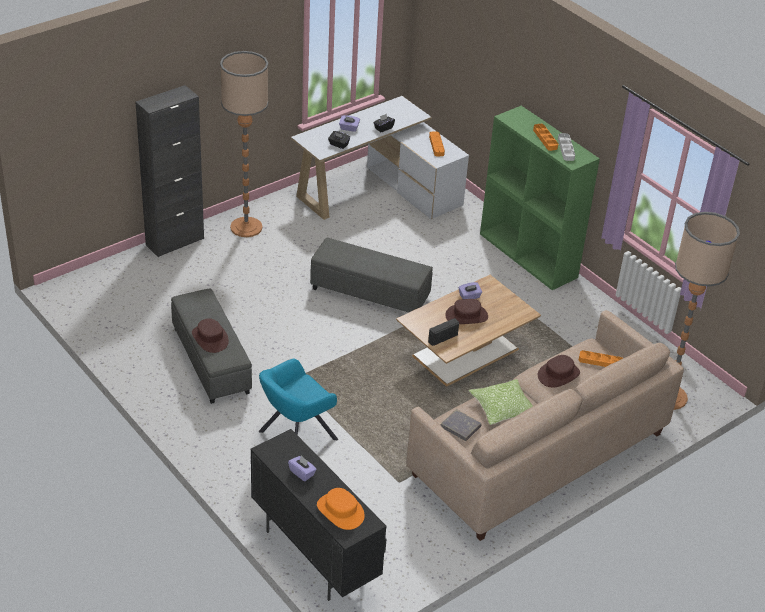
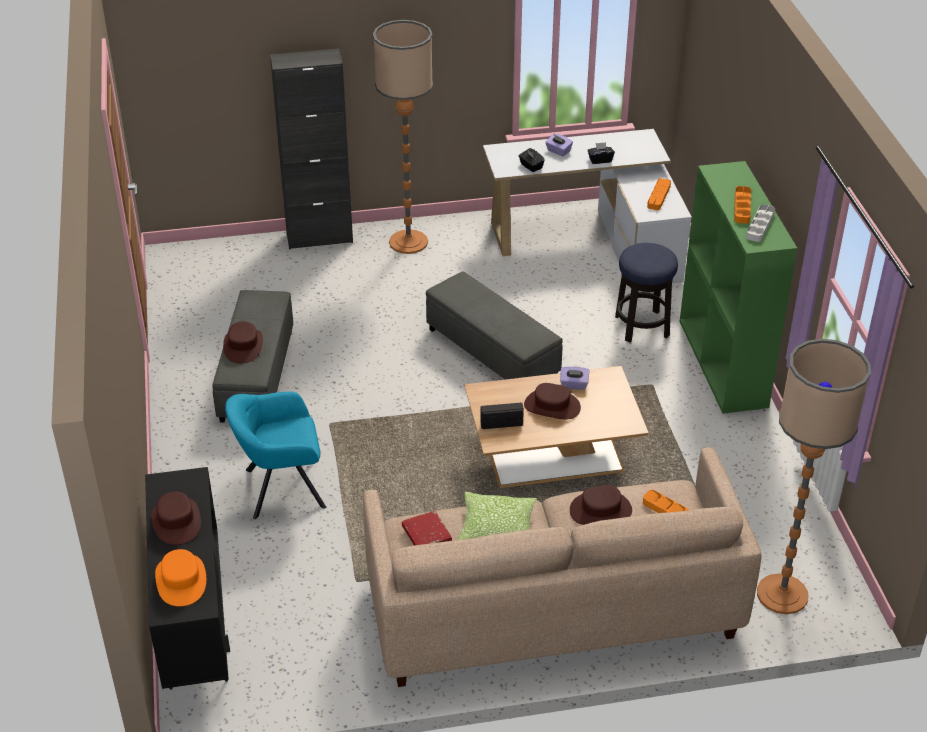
camera: 30 degrees right, 0 degrees up
(302, 473) = (176, 521): purple tissue box -> brown hat
(457, 245) = (642, 326): none -> stool
(460, 427) = (426, 534): grey book -> red book

